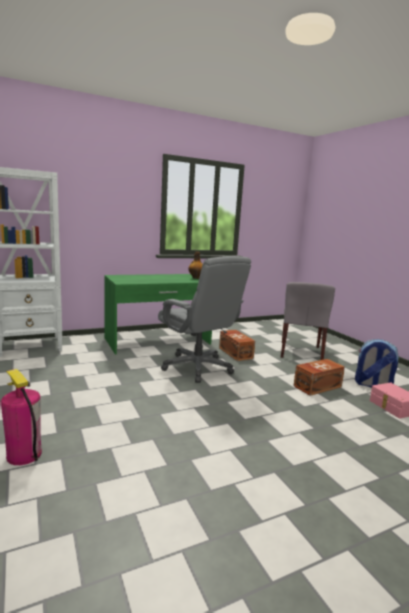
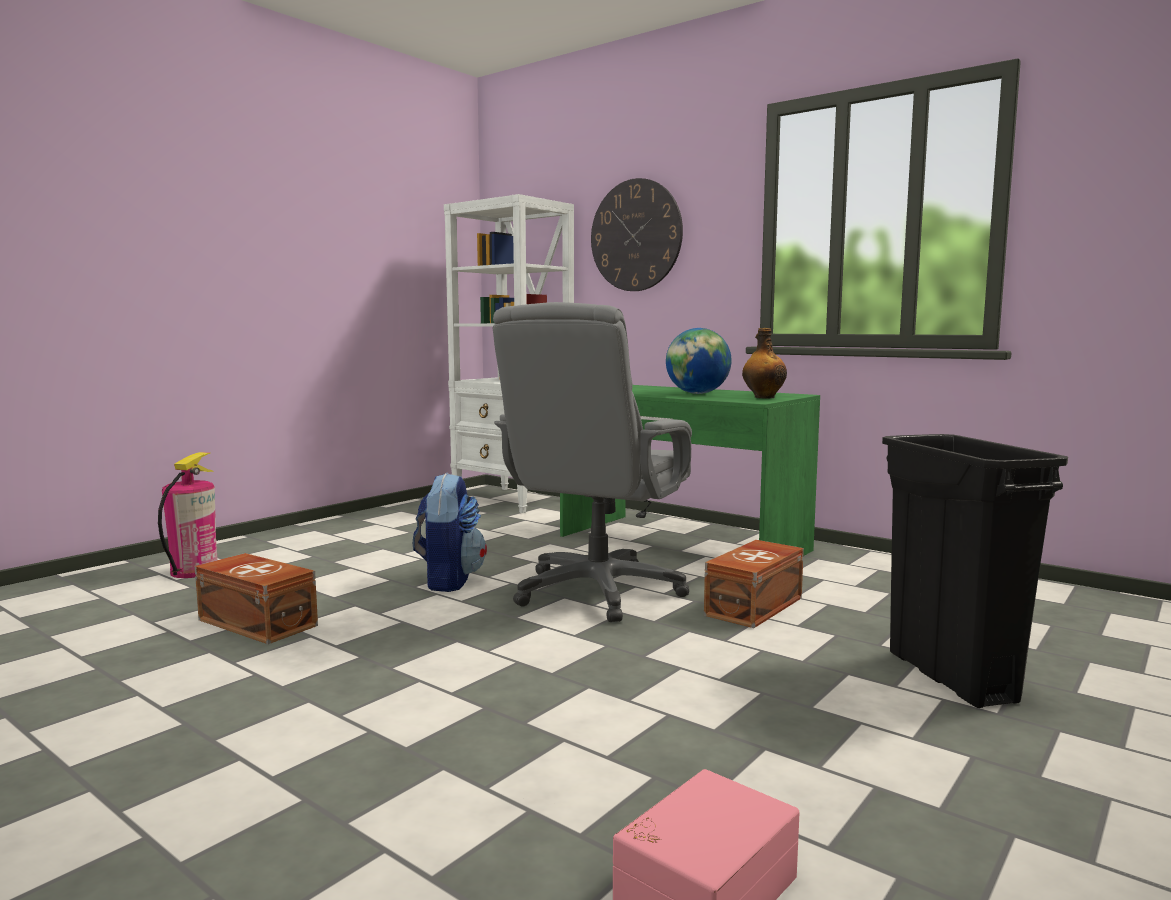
camera: 65 degrees right, 5 degrees down
(95, 199) = (636, 235): none -> wall clock
(169, 278) = (697, 393): none -> globe
(301, 352) = (950, 676): grey chair -> black trash can
(316, 386) = (690, 726): brown storage box -> brown storage box (258, 622)
(372, 385) = (870, 834): backpack -> backpack (449, 580)

